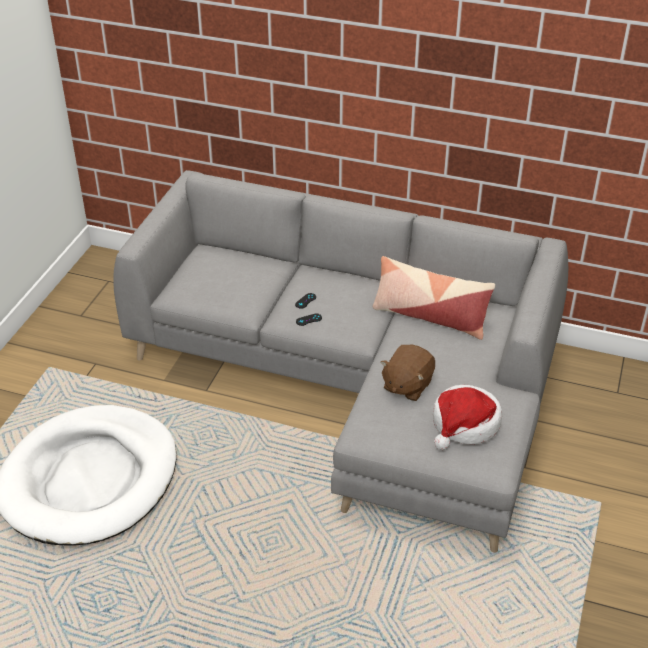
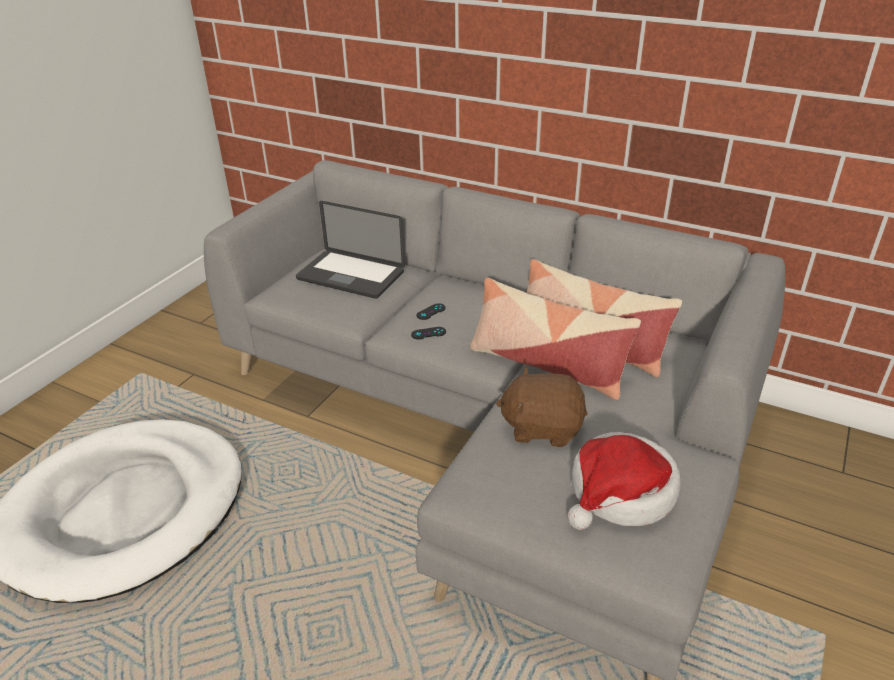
camera: 10 degrees right, 5 degrees down
(231, 273) = (350, 276): none -> laptop
(402, 336) = (547, 364): none -> pillow
(407, 385) = (542, 427): brown plush toy -> brown plush toy turned 60 degrees clockwise

